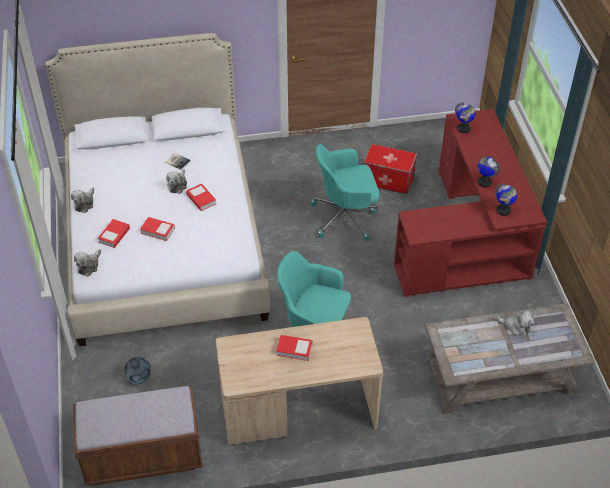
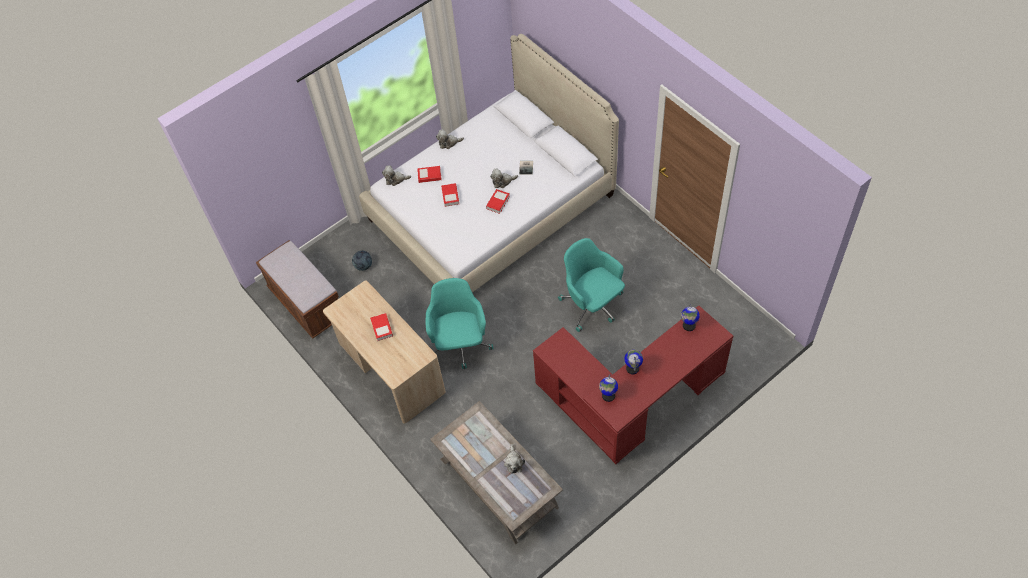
camera: 65 degrees right, 10 degrees up
(388, 180) = (656, 313): storage box -> none

